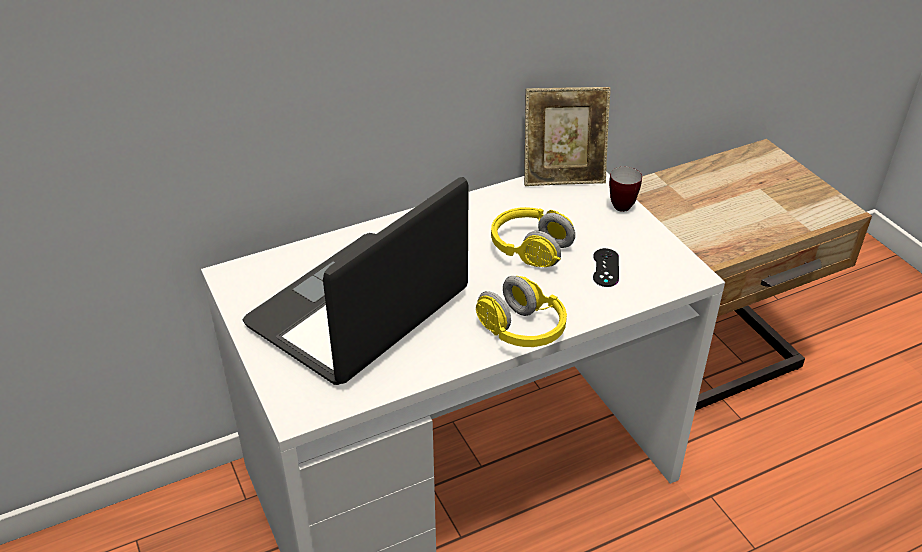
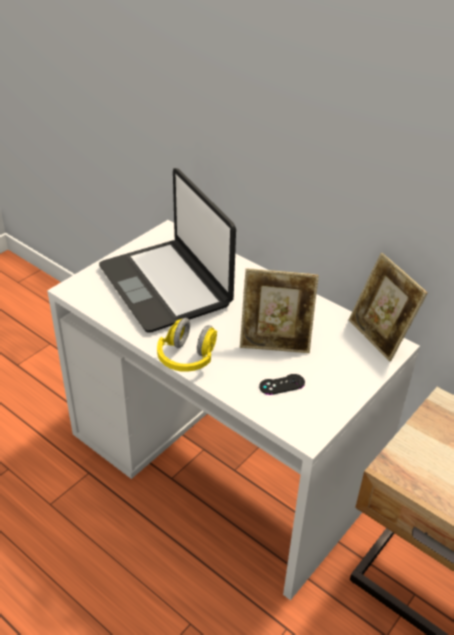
camera: 65 degrees right, 0 degrees up
(360, 310) = (166, 285): laptop -> laptop turned 135 degrees counterclockwise
(530, 250) = (275, 341): yellow headphones -> picture frame
(621, 204) = (369, 376): mug -> none

